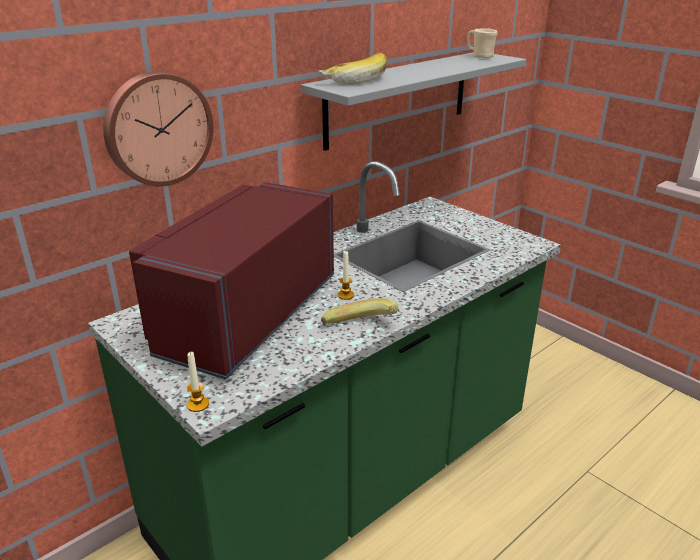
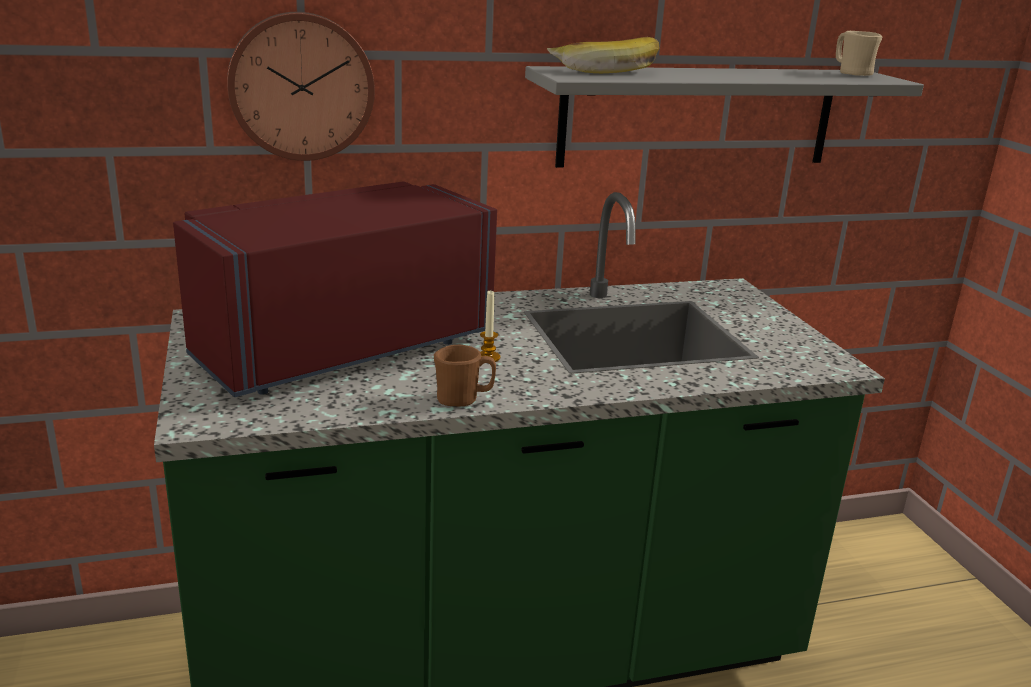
camera: 25 degrees right, 5 degrees down
(198, 404) = (186, 416): candle -> none
(363, 330) = (463, 399): banana -> brown mug

